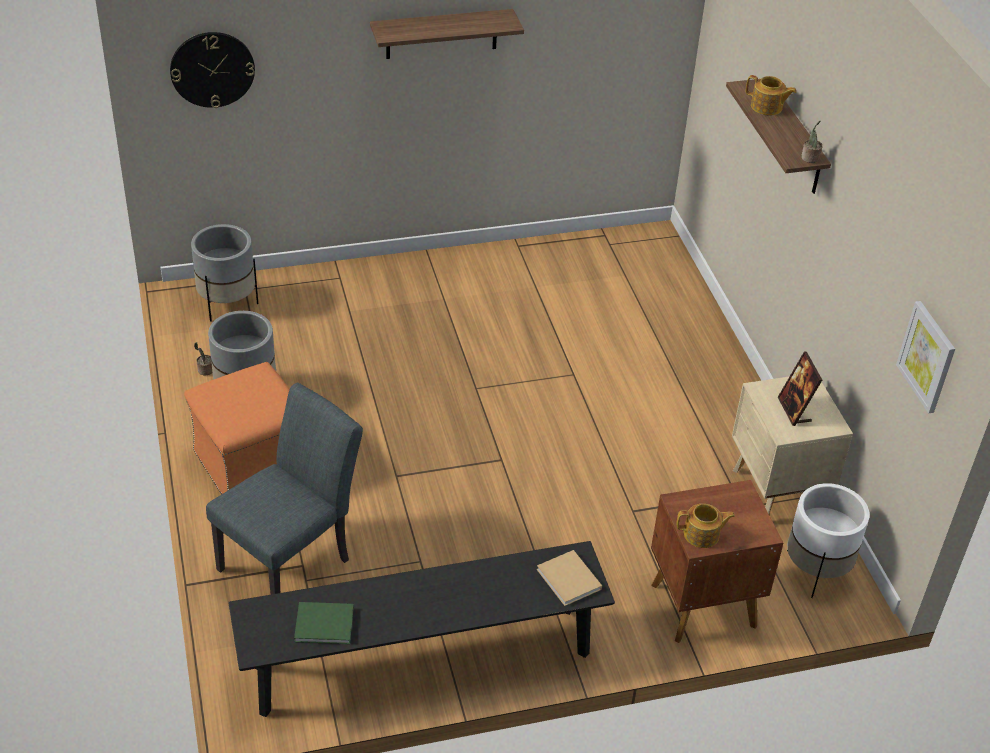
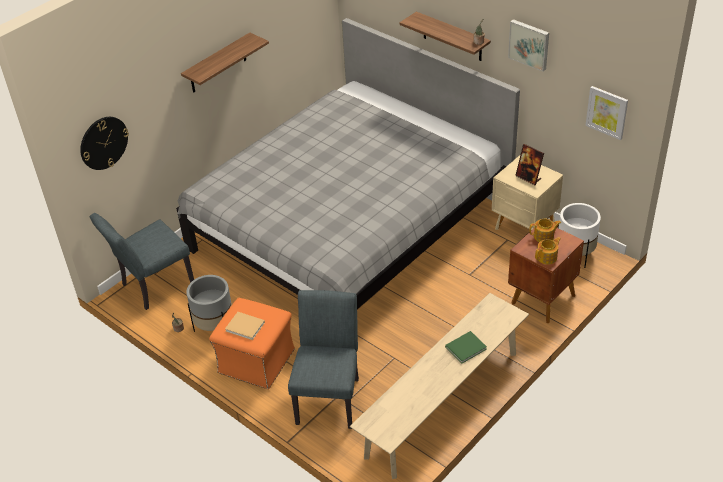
camera: 30 degrees left, 0 degrees up
(227, 304) = (153, 286): grey planter -> grey chair
(326, 625) = (410, 406): green book -> green book (467, 347)
(421, 660) = (443, 403): black bench -> beige bench
(534, 358) = (348, 227): none -> grey bed
(569, 581) = (499, 316): beige book -> beige book (246, 327)
(767, 107) = (432, 26): teapot -> teapot (544, 236)
(869, 192) = (529, 44): none -> picture

